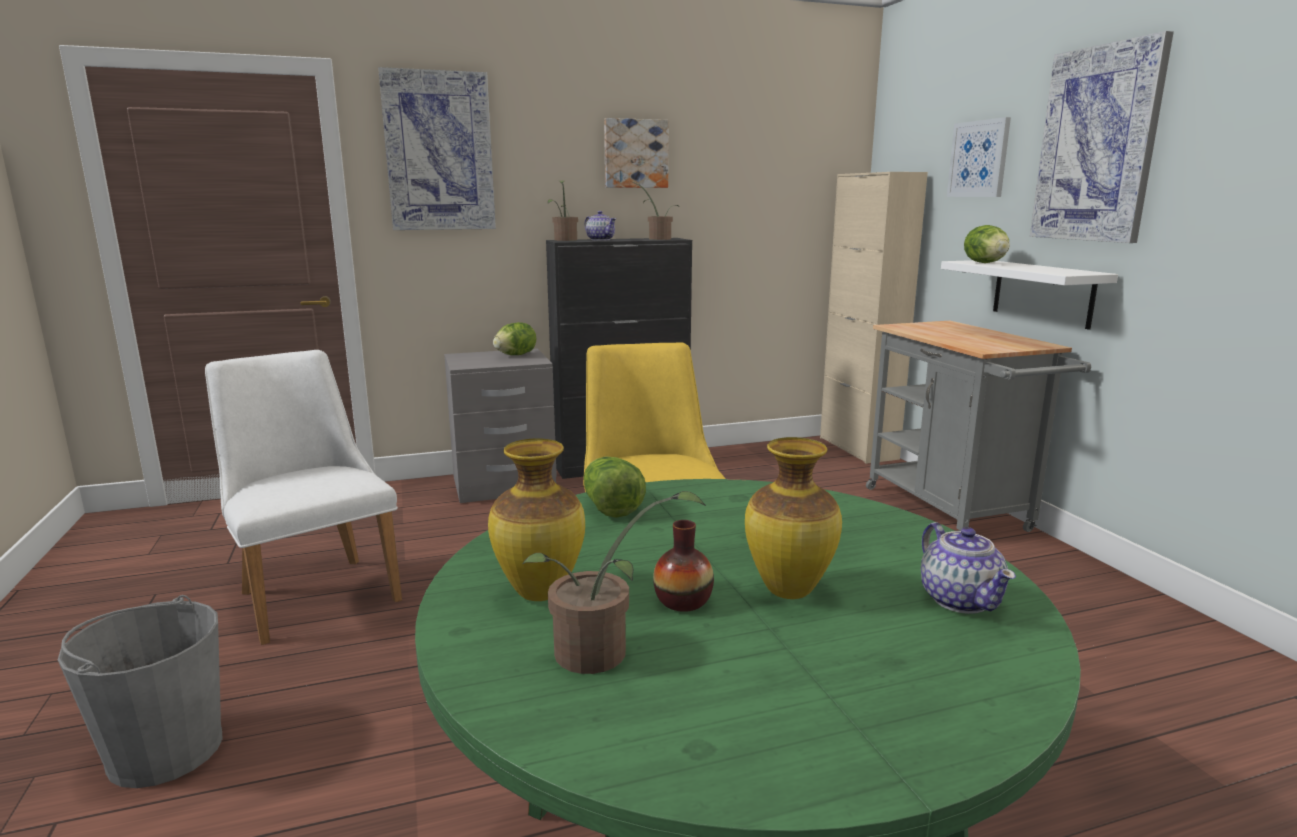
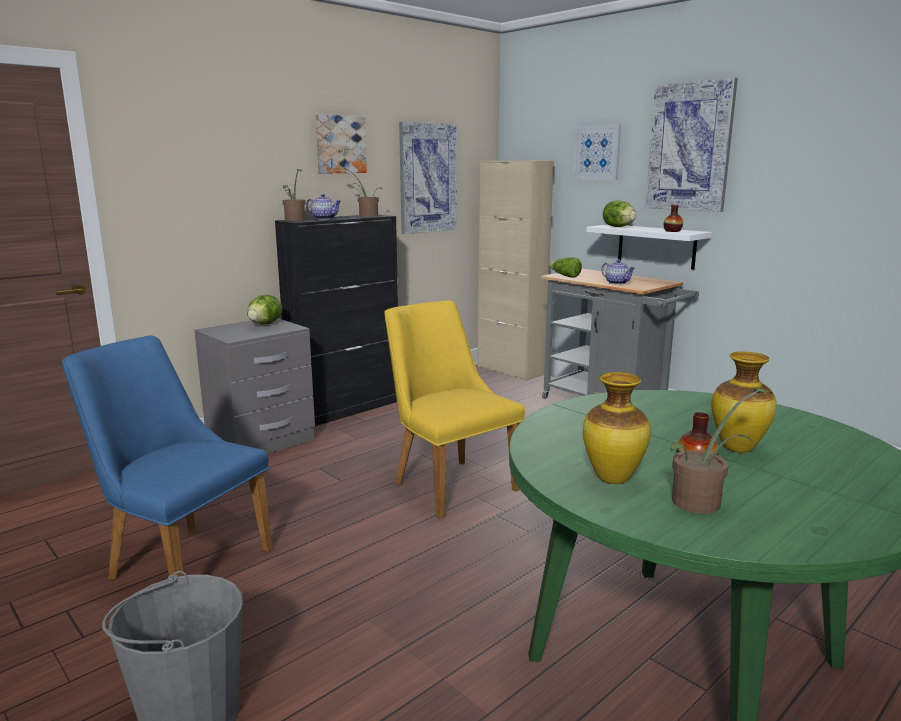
camera: 25 degrees left, 0 degrees up
(313, 591) = (179, 560): white chair -> blue chair
(439, 152) = (180, 143): picture -> picture (427, 178)
(610, 506) = (561, 421): lettuce -> lettuce (565, 276)
(960, 599) = (818, 435): teapot -> teapot (617, 283)
(1052, 270) = (672, 231): none -> vase

